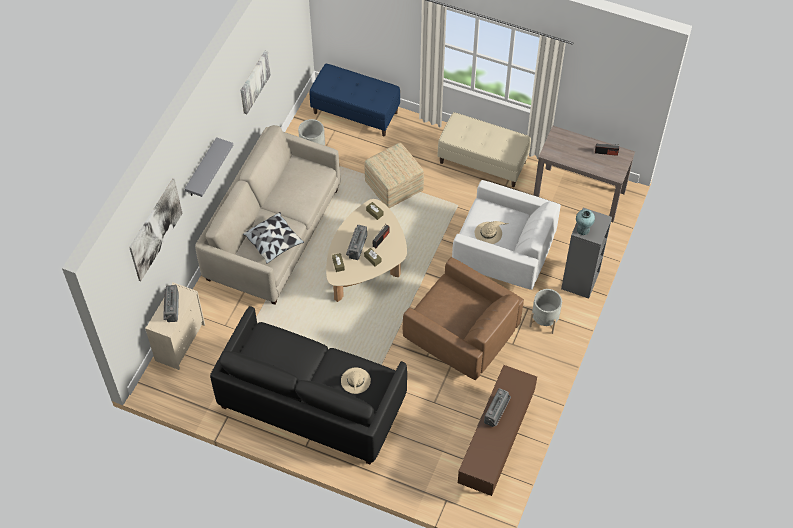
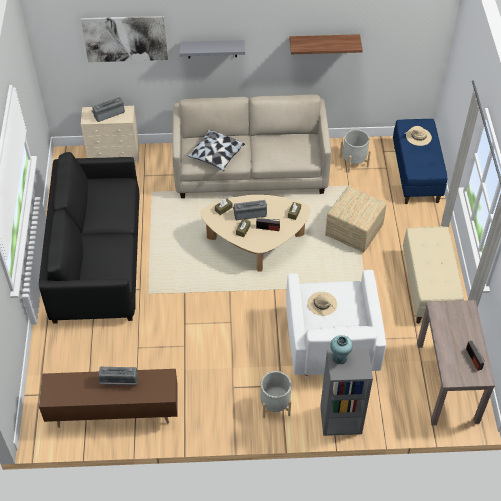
camera: 65 degrees right, 5 degrees down
(254, 81) = (324, 43): picture -> shelf
(355, 381) = (103, 262): beige hat -> beige hat (418, 137)
(461, 337) = (218, 343): brown armchair -> none

